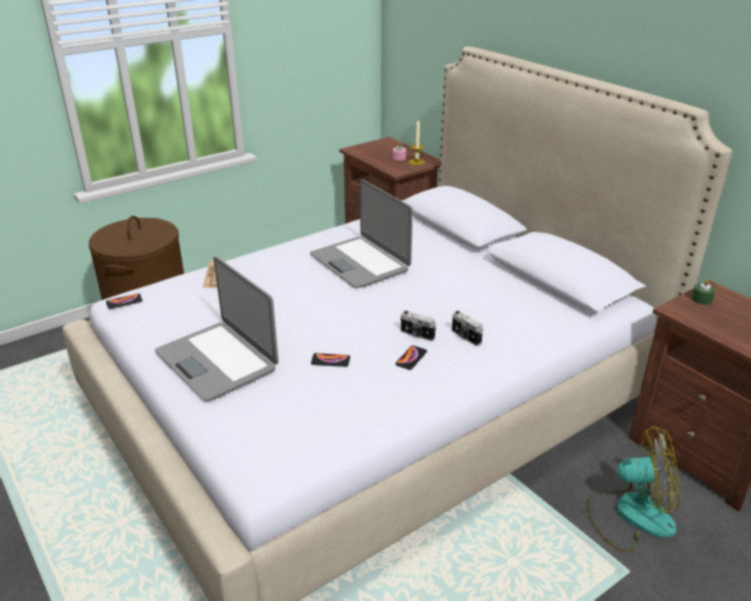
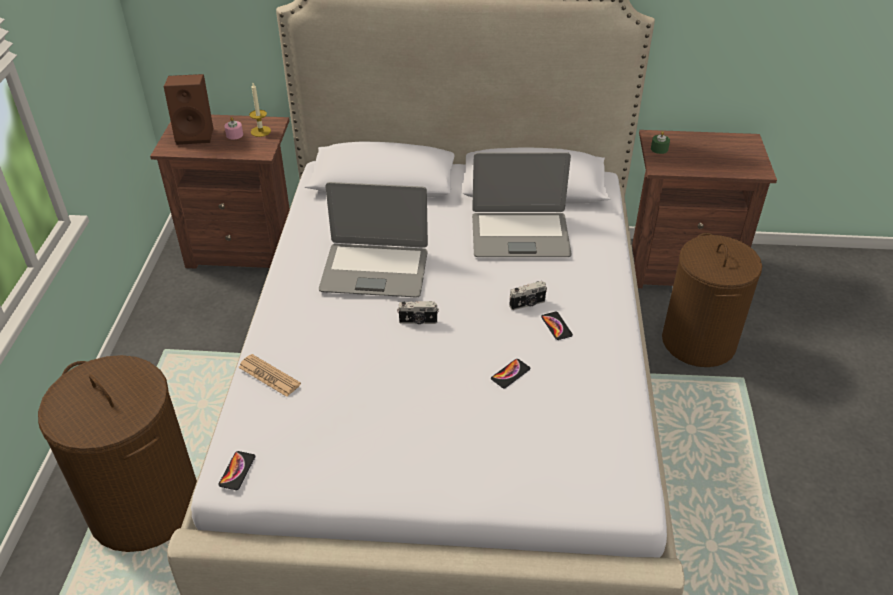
camera: 50 degrees left, 10 degrees up
(217, 361) = (434, 447): laptop -> laptop (520, 235)
(379, 149) = (196, 134): none -> brown speaker
(465, 337) = (559, 281): camera -> camera (418, 321)
(630, 514) = (698, 341): fan -> brown laundry basket

